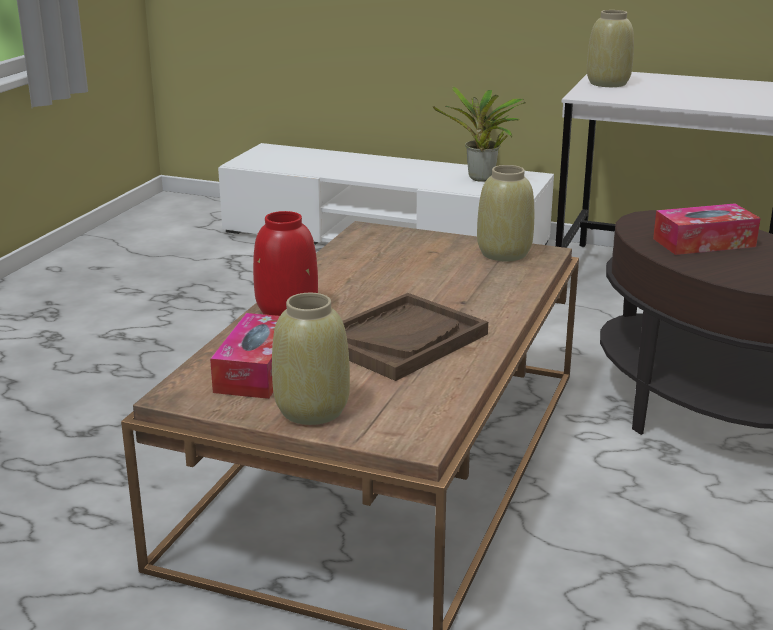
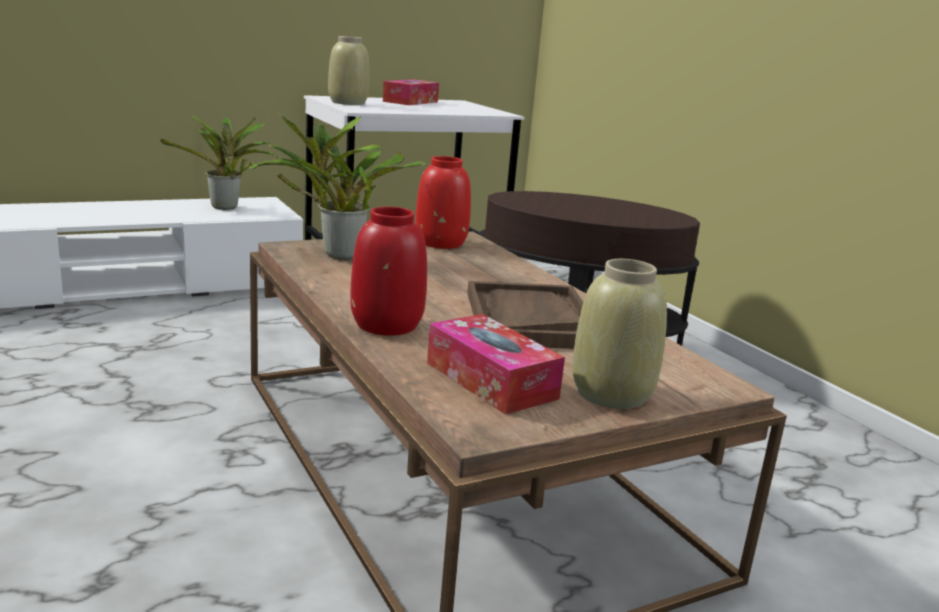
camera: 50 degrees left, 5 degrees down
(387, 244) = (336, 254): none -> potted plant
(504, 253) = (441, 243): beige vase -> red vase
(704, 242) = (575, 206): tissue box -> tissue box (410, 102)

